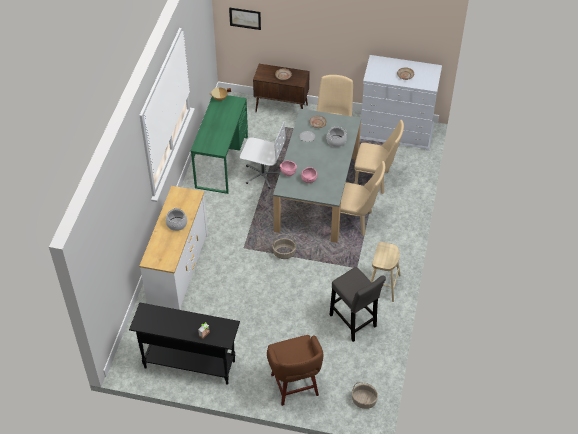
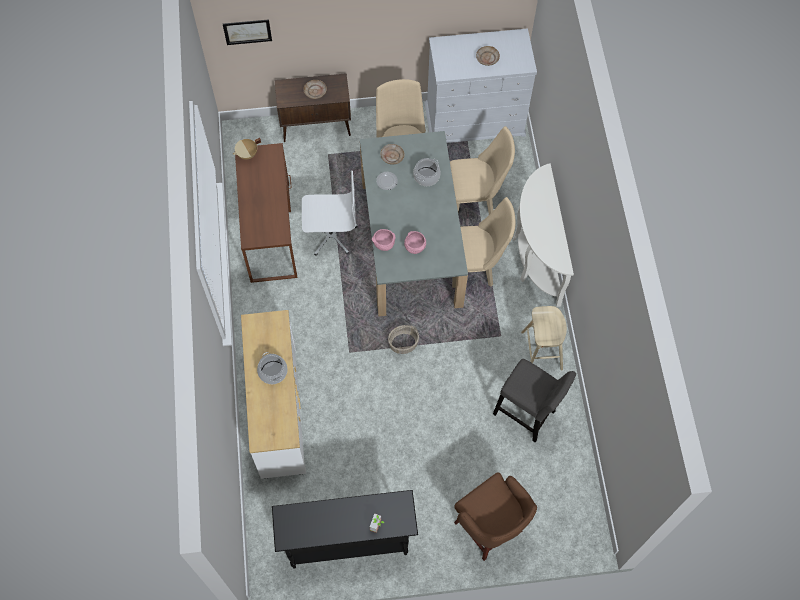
camera: 20 degrees left, 15 degrees up
(222, 161) = (270, 231): green desk -> brown desk
(364, 400) = (578, 519): basket -> none
(403, 225) = (534, 256): none -> white console table

